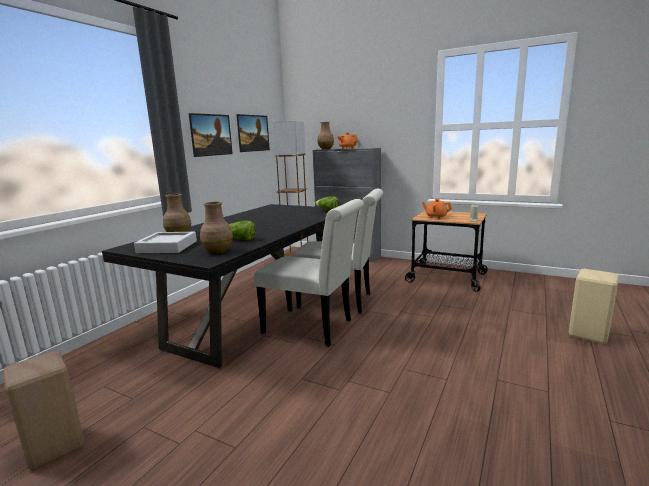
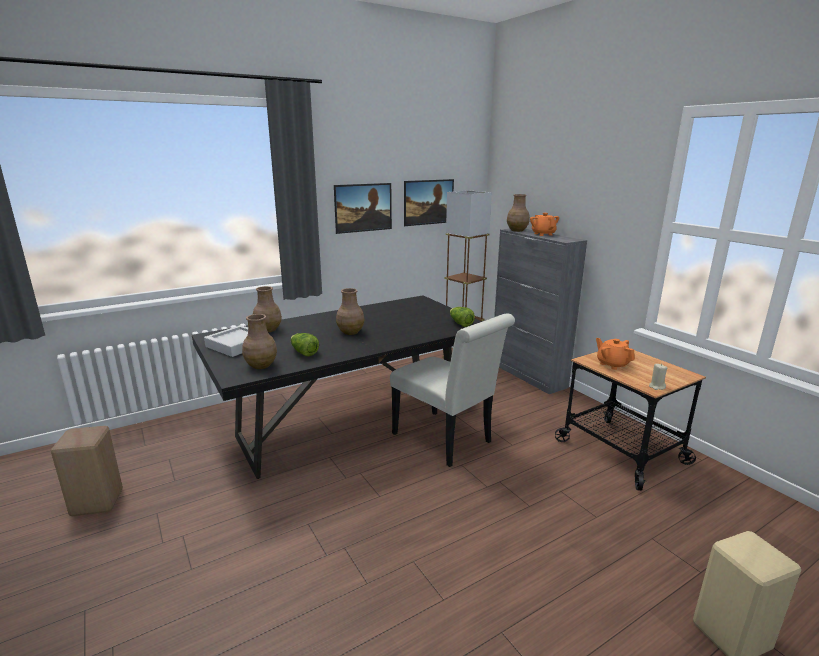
camera: 30 degrees right, 5 degrees up
(255, 225) = (350, 332): none -> brown vase
(313, 328) = (381, 466): white chair -> none

